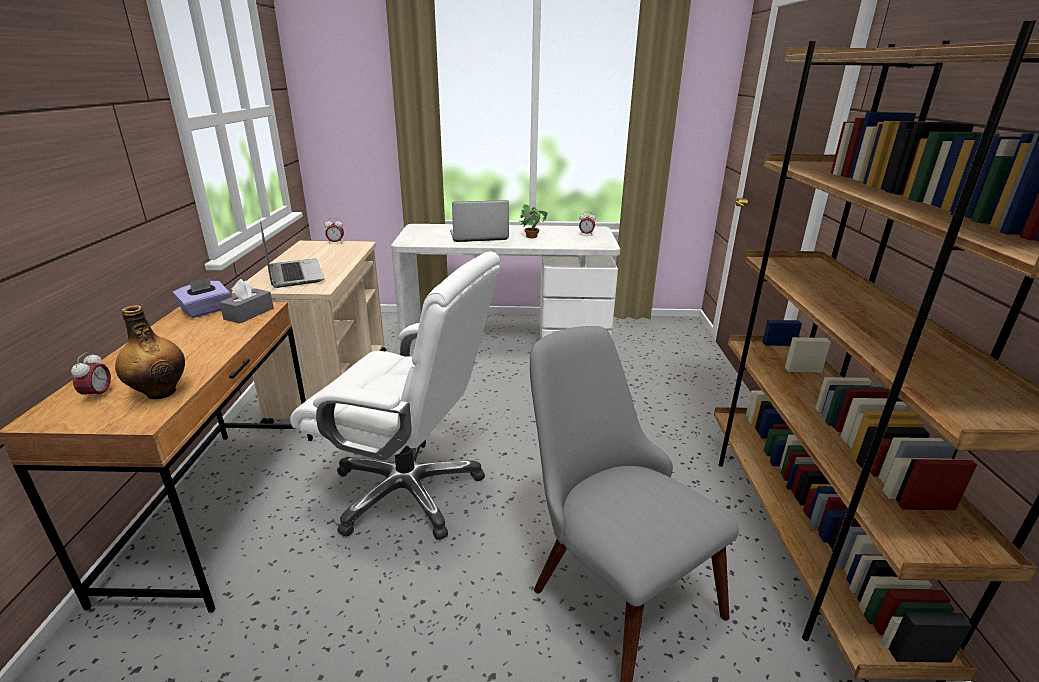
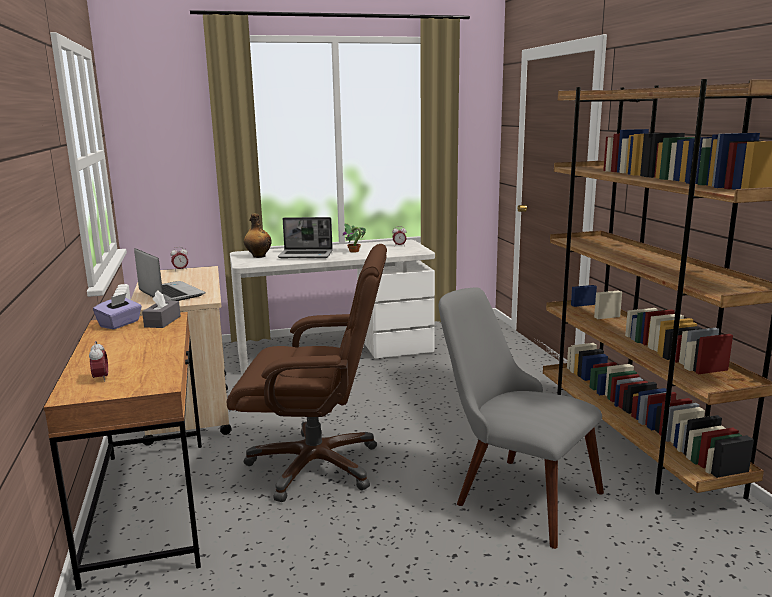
camera: 15 degrees left, 10 degrees down
(160, 392) = (152, 371): bottle -> bottle (258, 256)
(409, 491) = (316, 465): white office chair -> brown office chair
(478, 236) = (306, 255): laptop -> laptop turned 150 degrees counterclockwise

